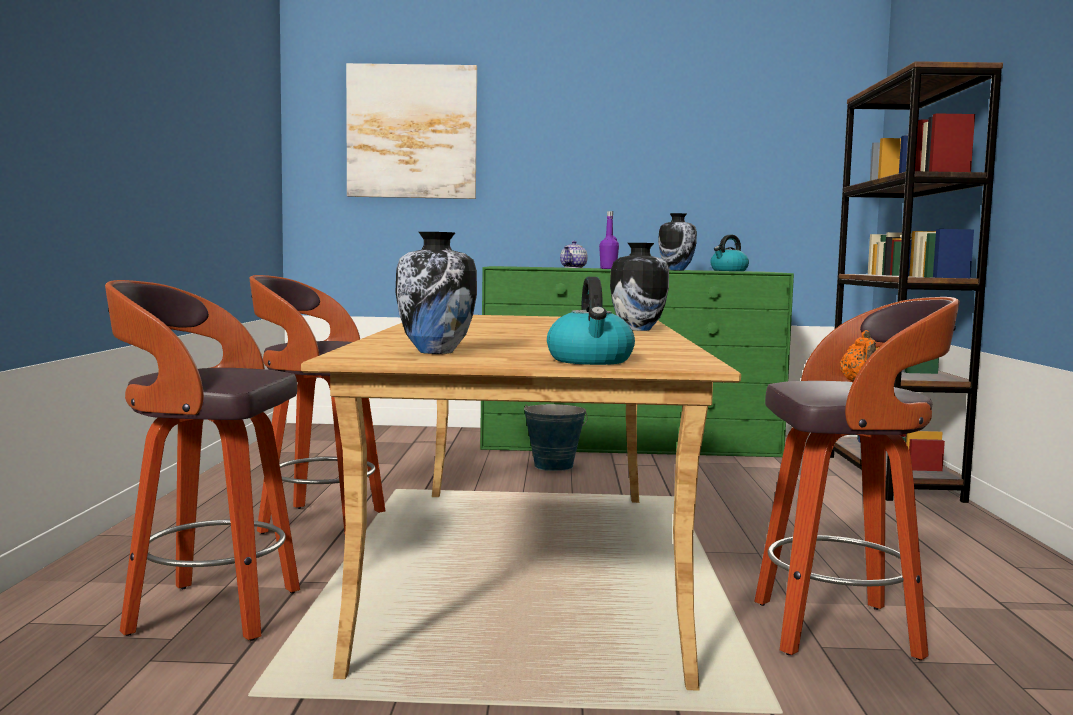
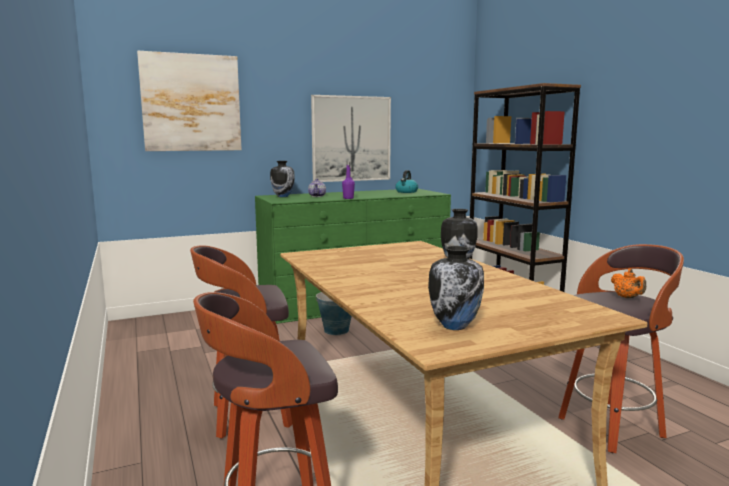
camera: 25 degrees left, 5 degrees up
(591, 361) = (557, 322): kettle -> none
(649, 186) = (351, 139): none -> picture
(676, 270) = (383, 195): vase -> vase (283, 196)

